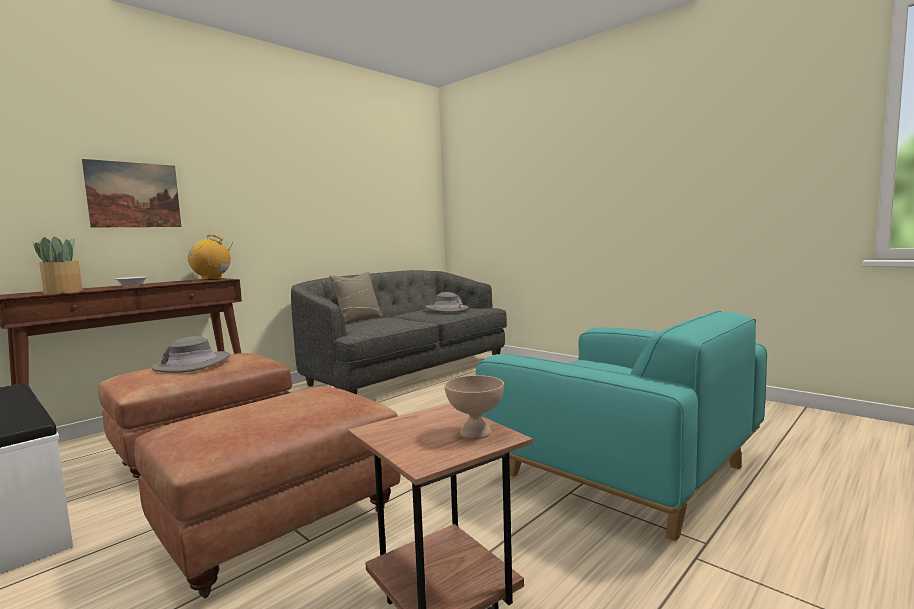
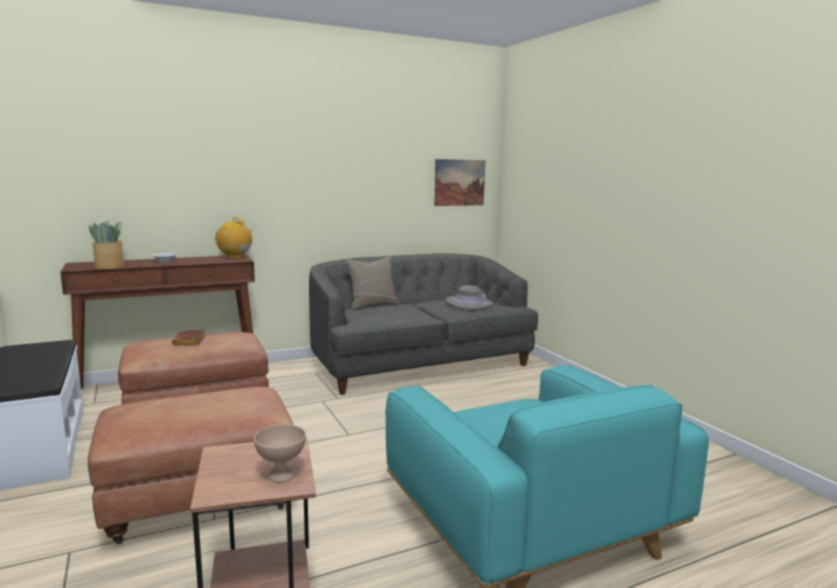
camera: 20 degrees right, 5 degrees up
(134, 195) = (176, 179): picture -> picture (459, 182)
(192, 364) = (190, 341): grey hat -> brown book

